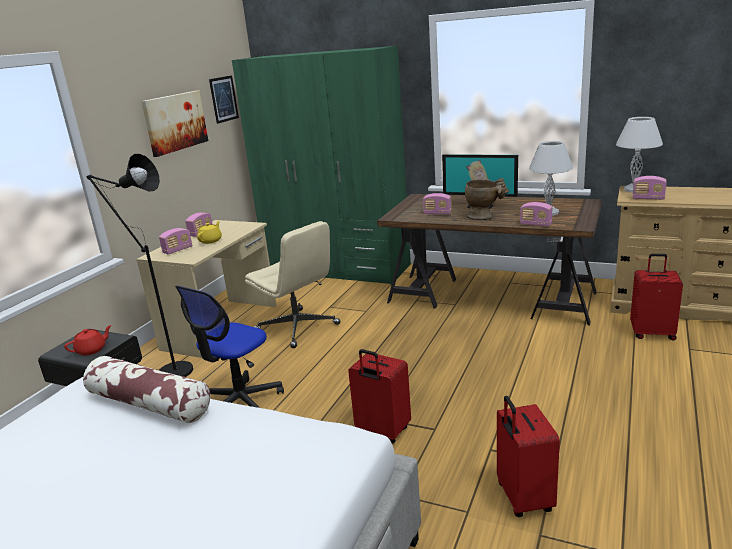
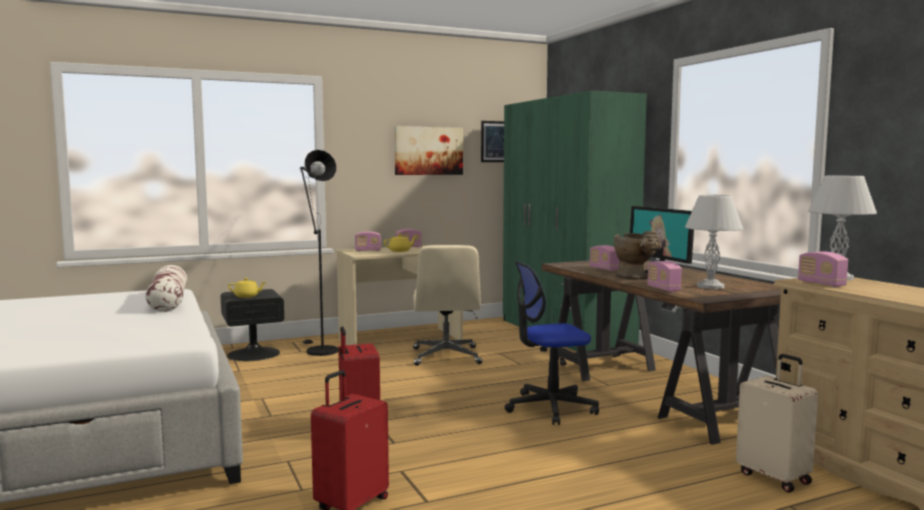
camera: 40 degrees right, 15 degrees down
(92, 350) = (247, 296): red teapot -> yellow teapot
(240, 403) = (317, 379): office chair -> office chair (550, 408)
(652, 333) = (775, 477): red suitcase -> beige suitcase

